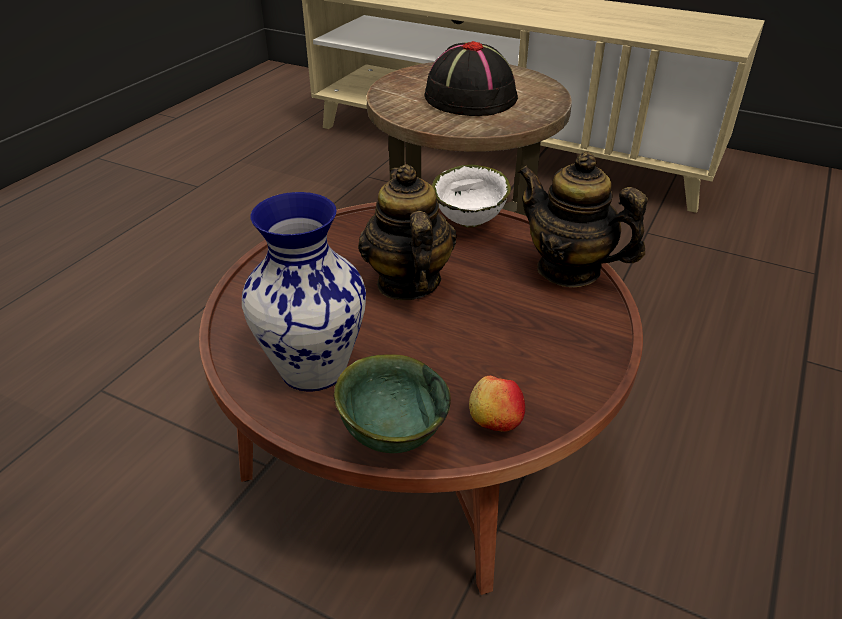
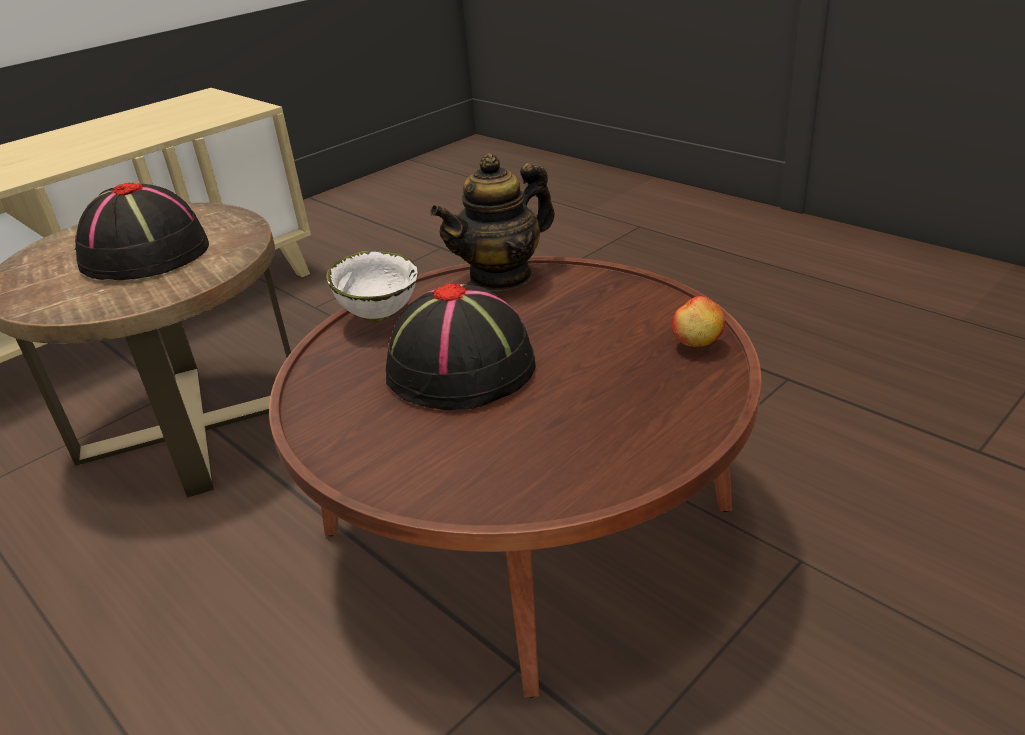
camera: 70 degrees left, 5 degrees down
(311, 368) = (584, 445): vase -> none
(392, 435) = (705, 396): green bowl -> none
(407, 283) = (463, 369): teapot -> black hat

